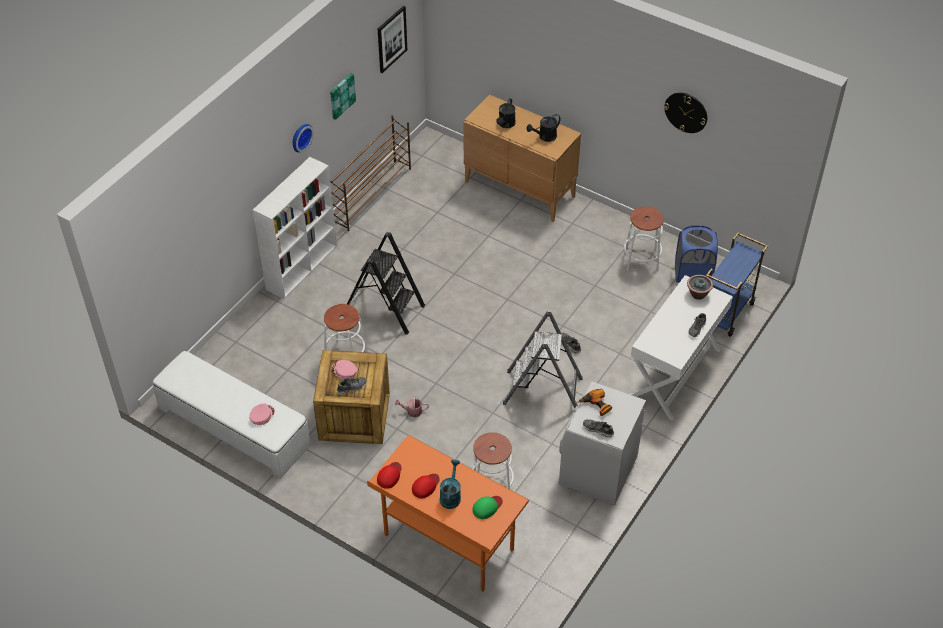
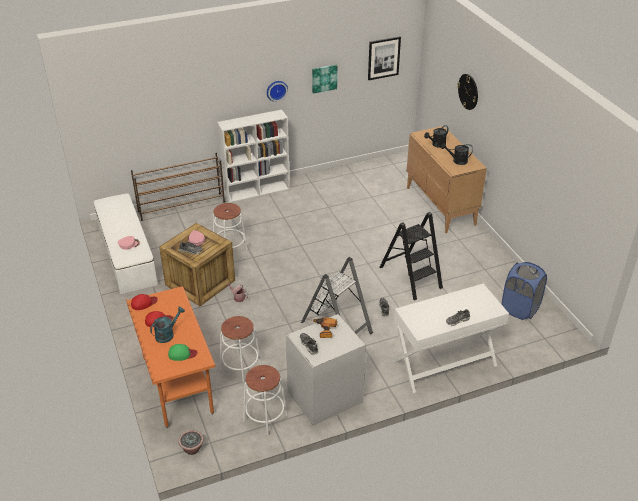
camera: 35 degrees right, 10 degrees down
(372, 195) = (339, 172): brown shoe rack -> brown shoe rack (182, 207)
(382, 308) = (281, 233): black step ladder -> black step ladder (410, 276)
(641, 259) = (489, 281): white stool -> white stool (265, 418)
(686, 112) = (551, 159): wall clock -> wall clock (468, 91)
(698, 294) = (481, 299): potted plant -> potted plant (192, 449)
(725, 315) = (523, 345): blue cart -> none

